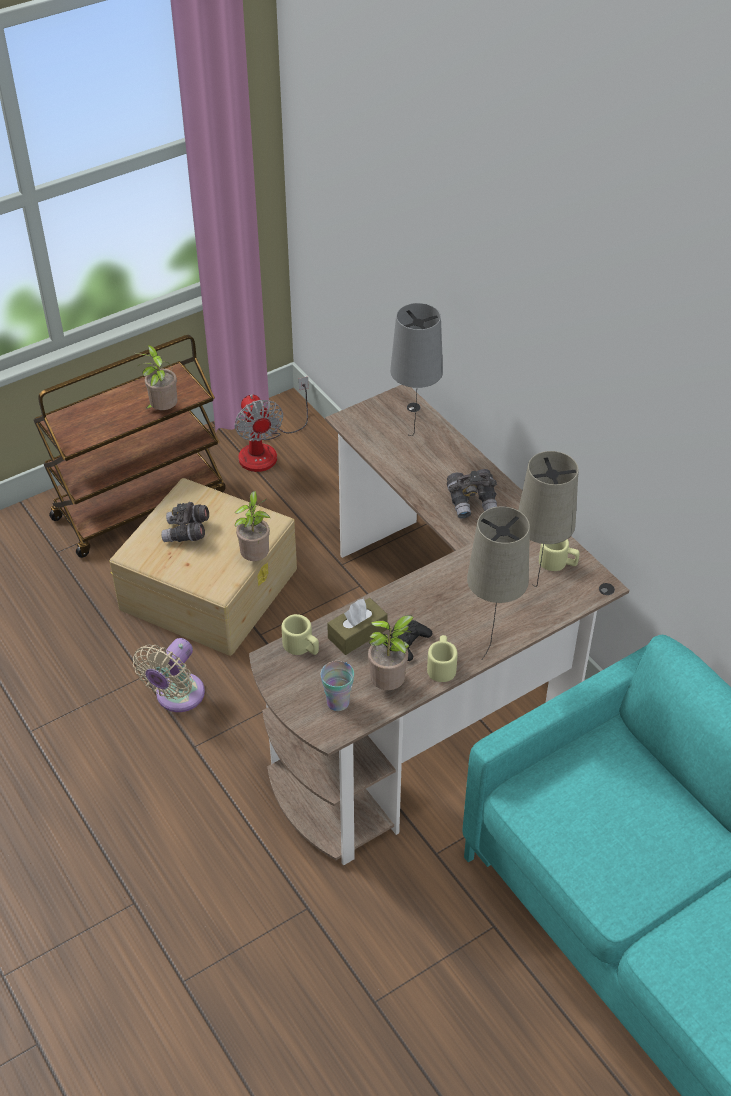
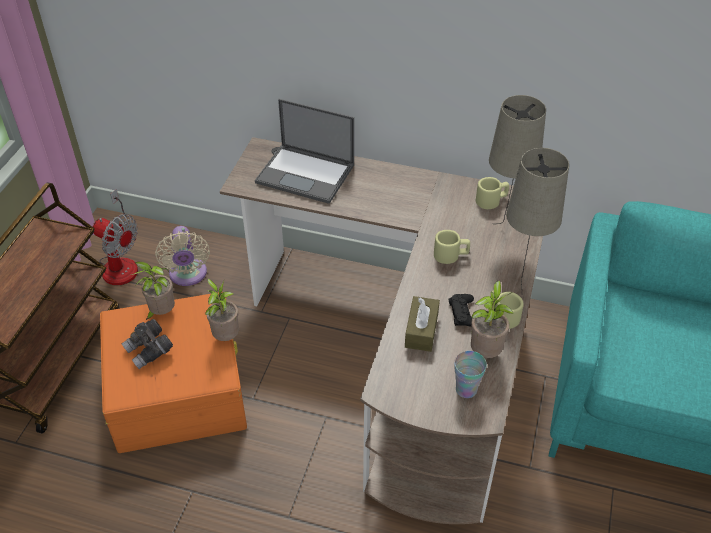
camera: 40 degrees left, 0 degrees up
(162, 410) = (59, 260): potted plant -> potted plant (161, 313)
(177, 697) = (236, 489): beige fan -> beige fan (188, 275)
(210, 587) = (178, 388): beige storage box -> orange storage box
(302, 647) = (394, 366): beige mug -> beige mug (451, 255)
(414, 442) = (306, 174): grey table lamp -> laptop
(472, 502) = (392, 192): grey binoculars -> none

